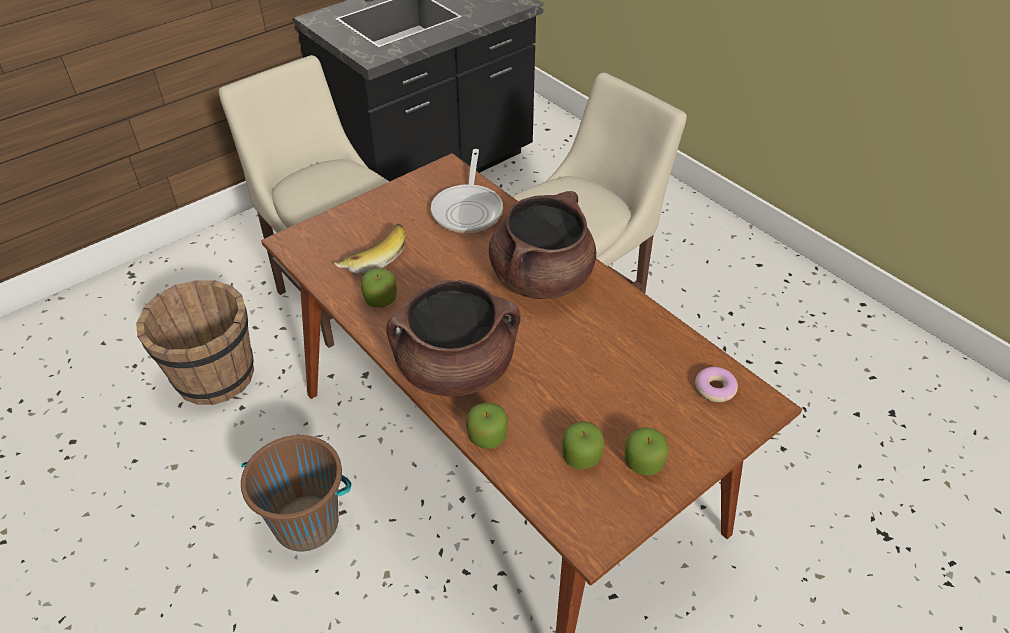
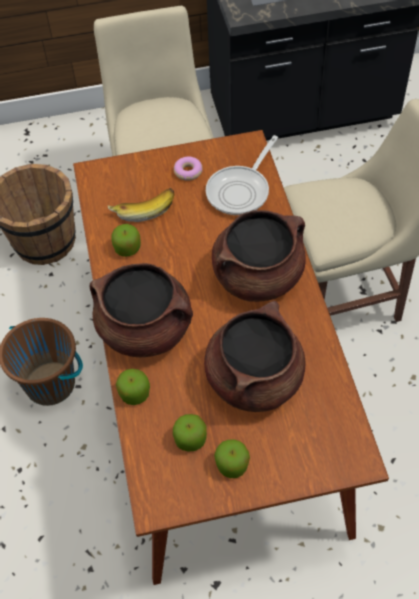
camera: 30 degrees right, 10 degrees up
(606, 371) = (254, 379): none -> brown cooking pot
(715, 389) = (329, 430): donut -> donut (188, 172)

